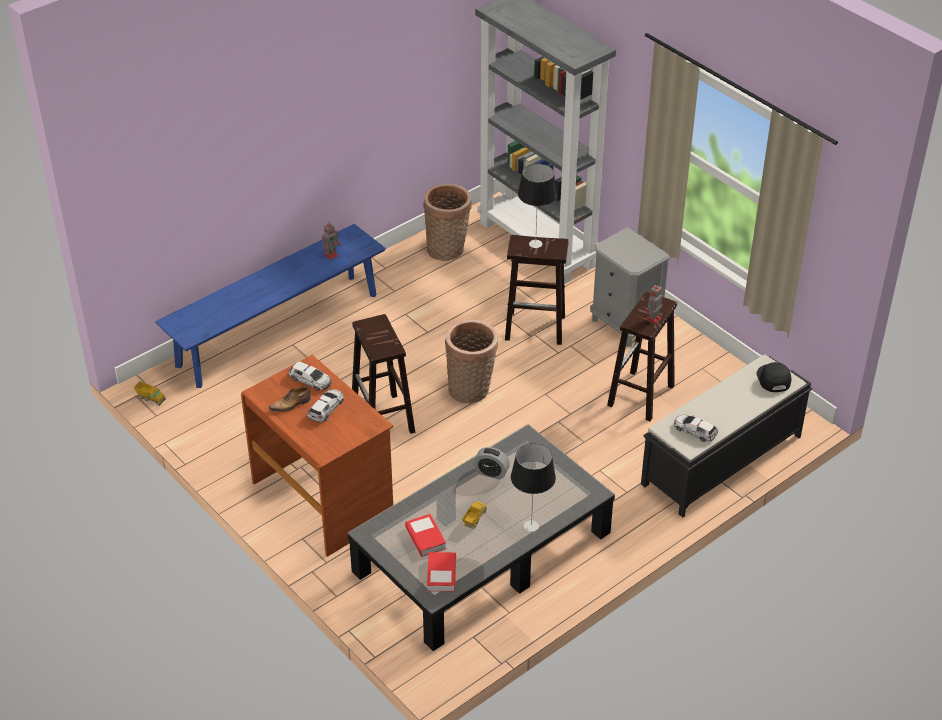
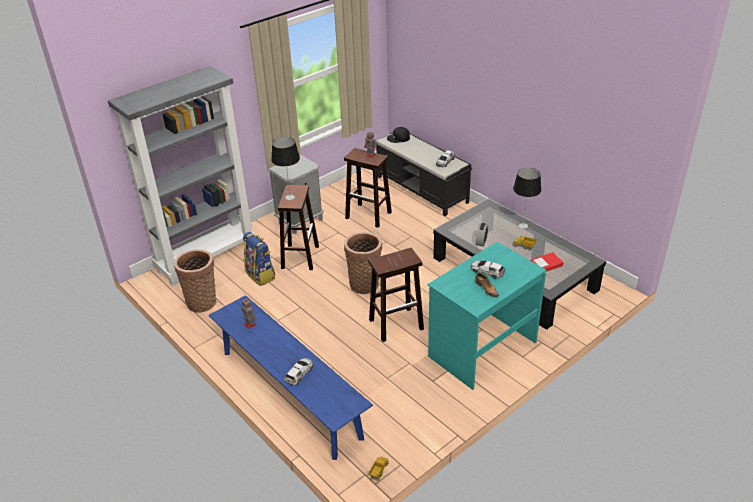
camera: 90 degrees left, 5 degrees down
(310, 380) = (457, 281): toy car -> toy car (299, 373)
(324, 499) = (481, 348): brown desk -> turquoise desk
(441, 574) = (574, 257): book -> none
(496, 294) = (261, 275): none -> backpack

